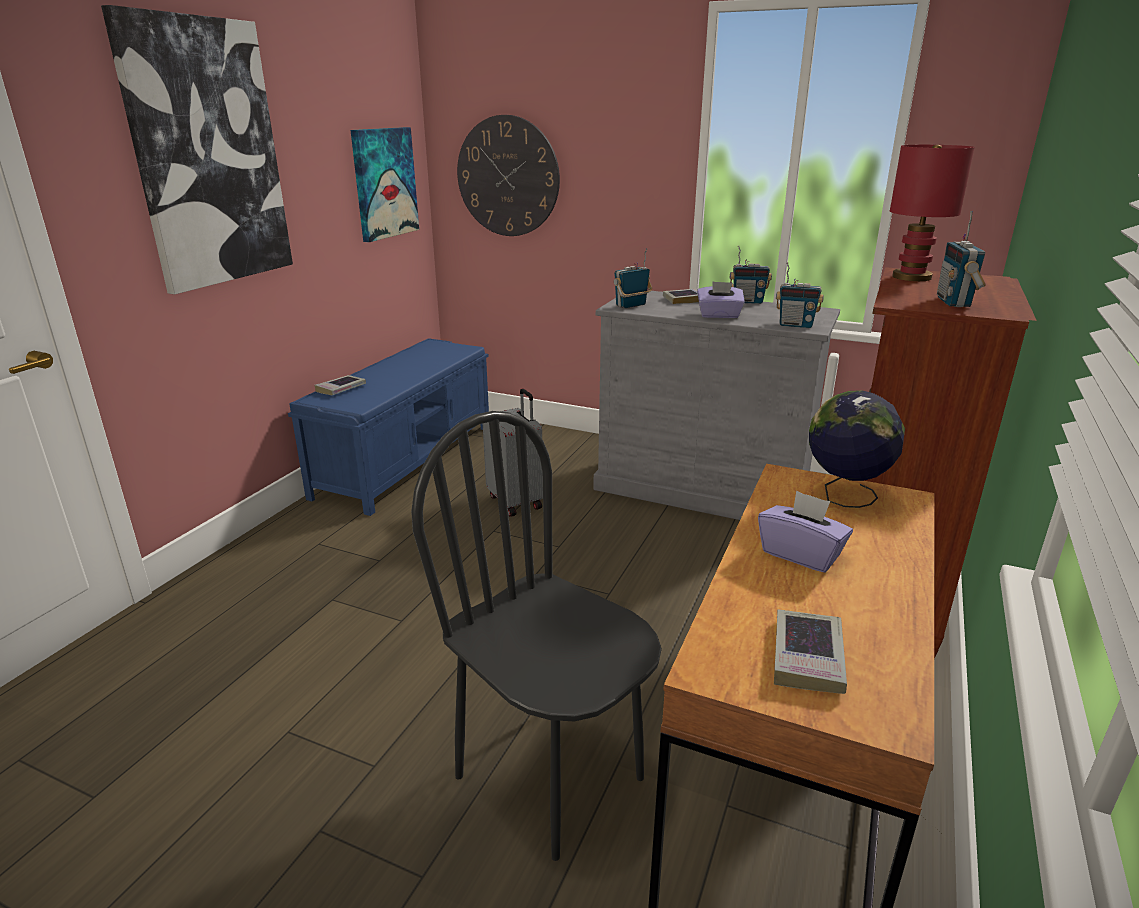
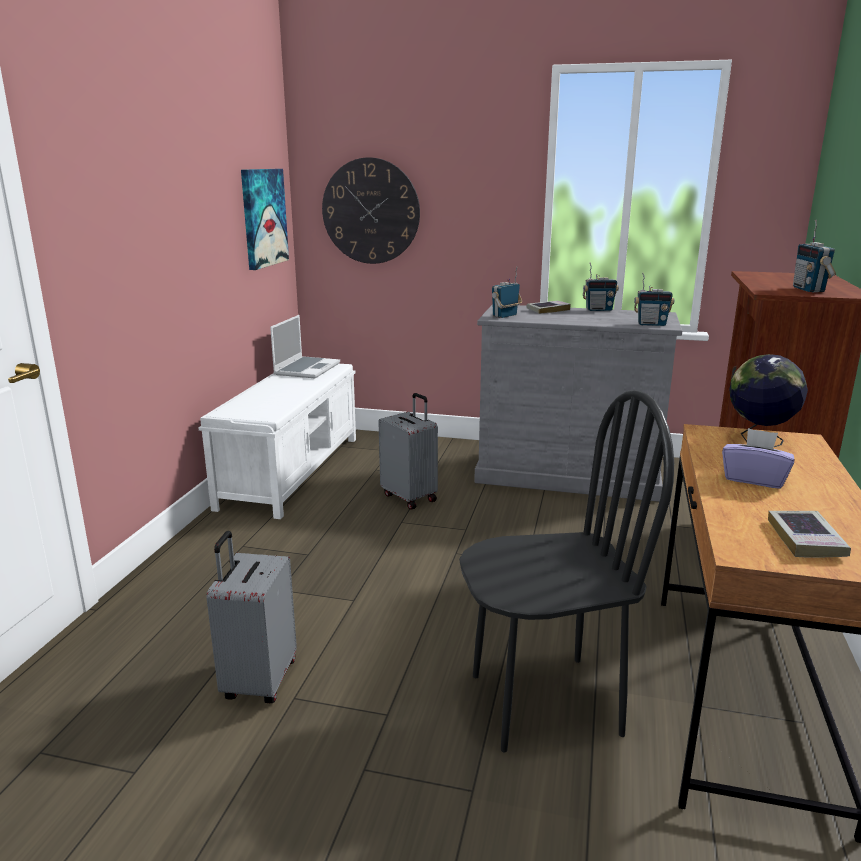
camera: 10 degrees left, 5 degrees down
(207, 155) = (145, 188): picture -> none
(261, 706) = (258, 681): none -> grey suitcase
(341, 389) = (242, 403): book -> none
(407, 459) = (292, 471): blue bench -> white bench
(432, 350) = (307, 369): none -> laptop
(551, 776) = (544, 702): black chair -> black chair turned 135 degrees clockwise
(719, 315) = (584, 320): purple tissue box -> none
(910, 277) = (758, 276): red table lamp -> none

